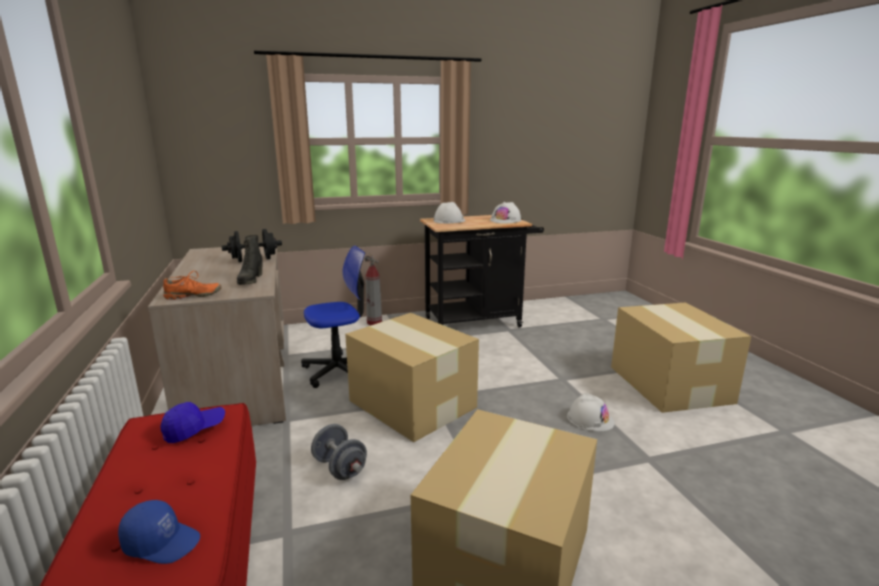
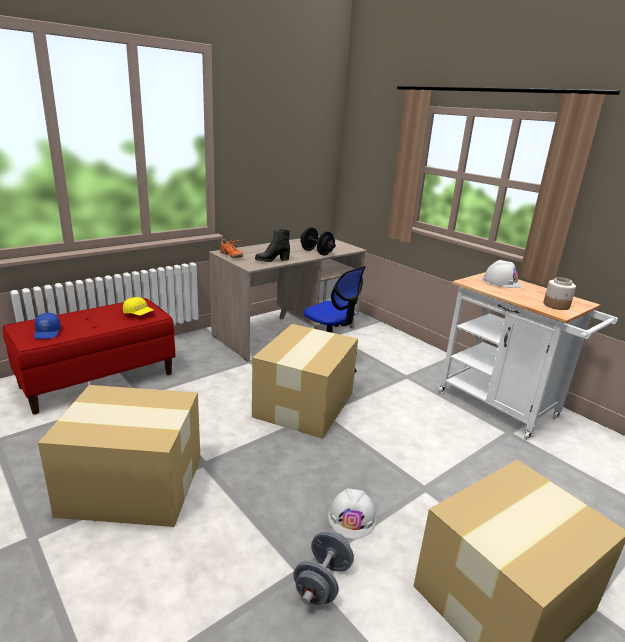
camera: 65 degrees right, 5 degrees up
(194, 429) = (138, 313): blue cap -> yellow cap
(340, 468) = (207, 395): grey dumbbell -> grey dumbbell (322, 582)
(374, 323) = (427, 354): fire extinguisher -> none
(478, 321) = (503, 408): black cart -> white cart
(505, 220) = (556, 305): white hard hat -> jar

